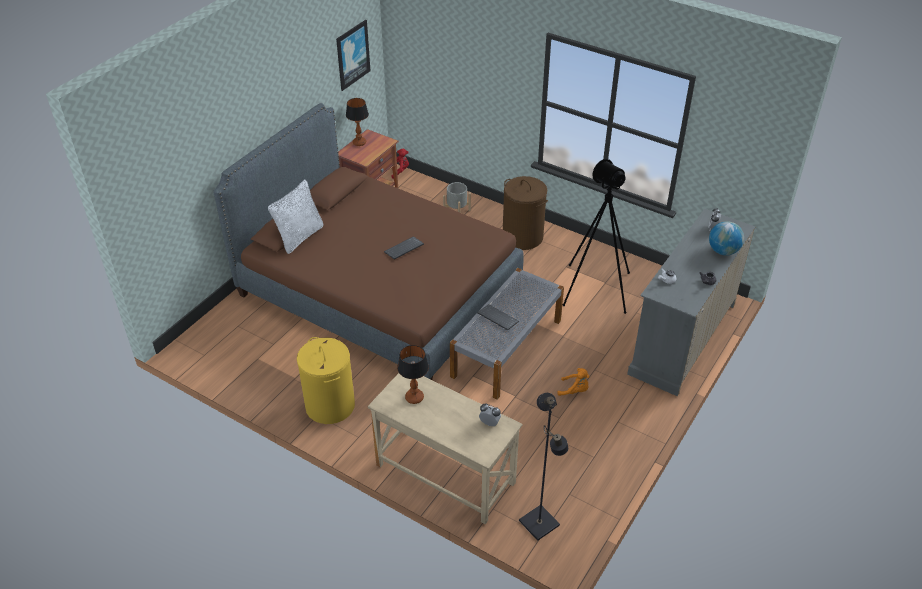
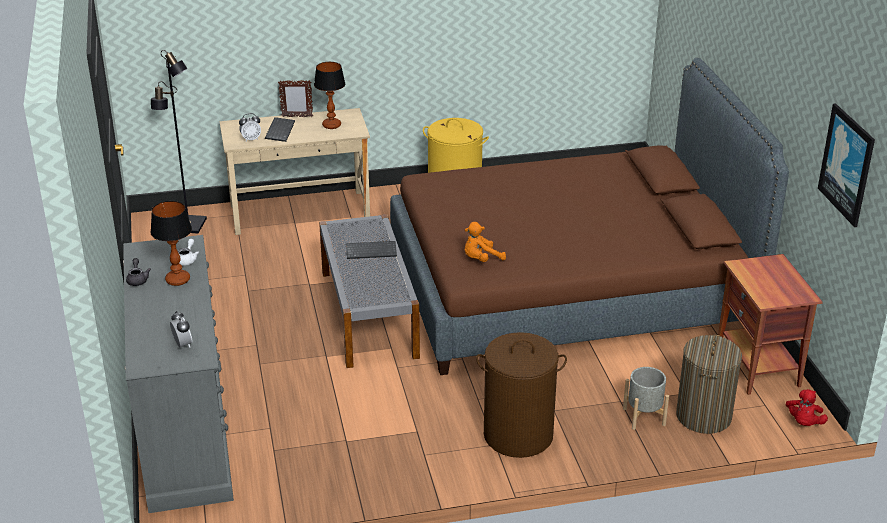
camera: 135 degrees right, 10 degrees down
(300, 237) = (638, 177): white pillow -> none
(359, 143) = (790, 280): table lamp -> table lamp (178, 279)
(404, 249) = (530, 216): keyboard -> keyboard (279, 130)
(425, 428) = (297, 116): none -> picture frame
(432, 196) = (703, 416): none -> laundry basket
(574, 390) = (257, 317): orange plush toy -> orange plush toy (481, 259)
(596, 289) = (348, 426): black floor lamp -> none
(723, 251) = (145, 323): globe -> none

